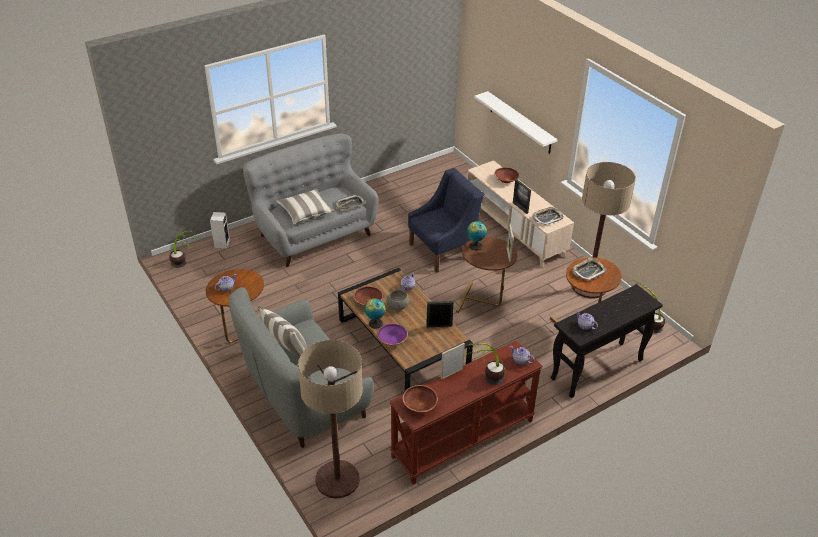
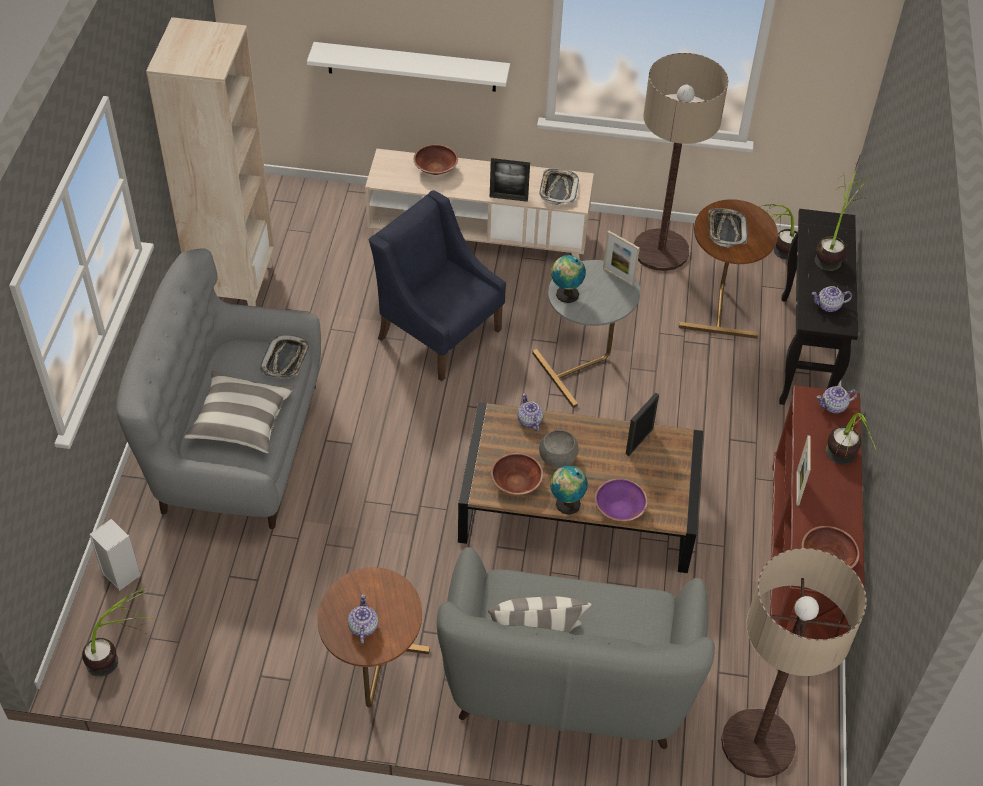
camera: 50 degrees left, 10 degrees up
(393, 186) = (234, 285): none -> beige bookcase
(443, 250) = (439, 333): blue armchair -> blue armchair turned 60 degrees counterclockwise
(484, 302) = (584, 367): brown side table -> grey side table
(625, 309) = (832, 250): none -> potted plant

